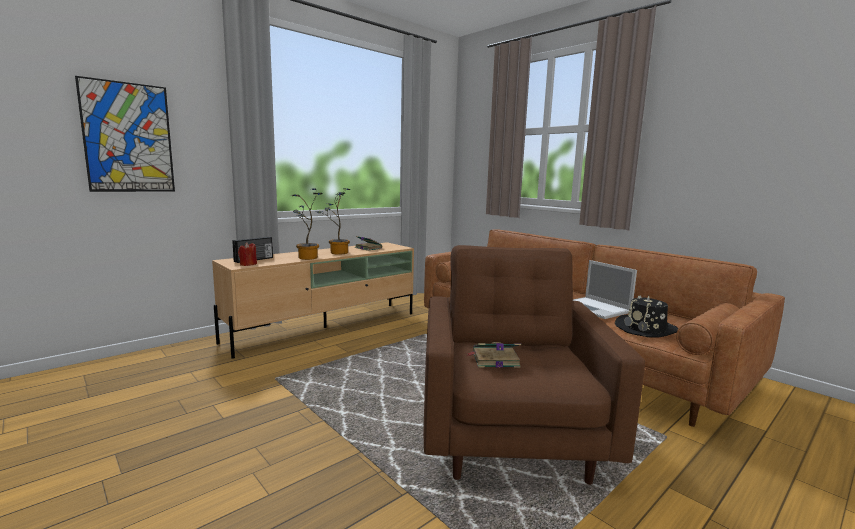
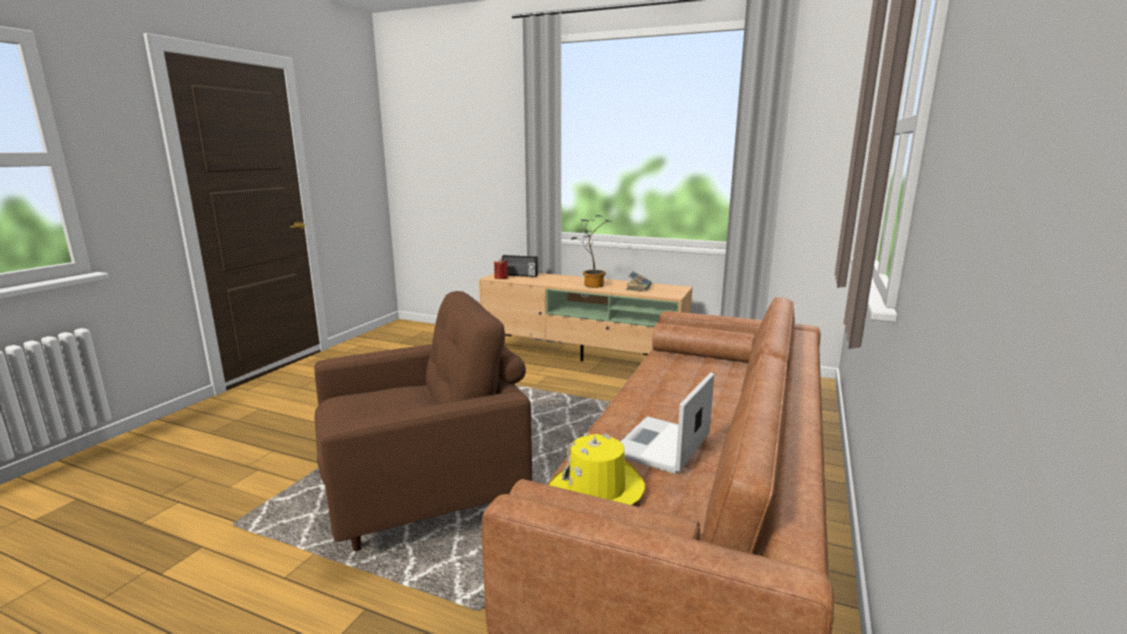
camera: 65 degrees right, 5 degrees up
(128, 138) = (467, 166): picture -> none
(306, 258) = (550, 283): potted plant -> none
(494, 360) = (378, 400): book -> none
(646, 329) = (597, 488): black hat -> yellow hat

